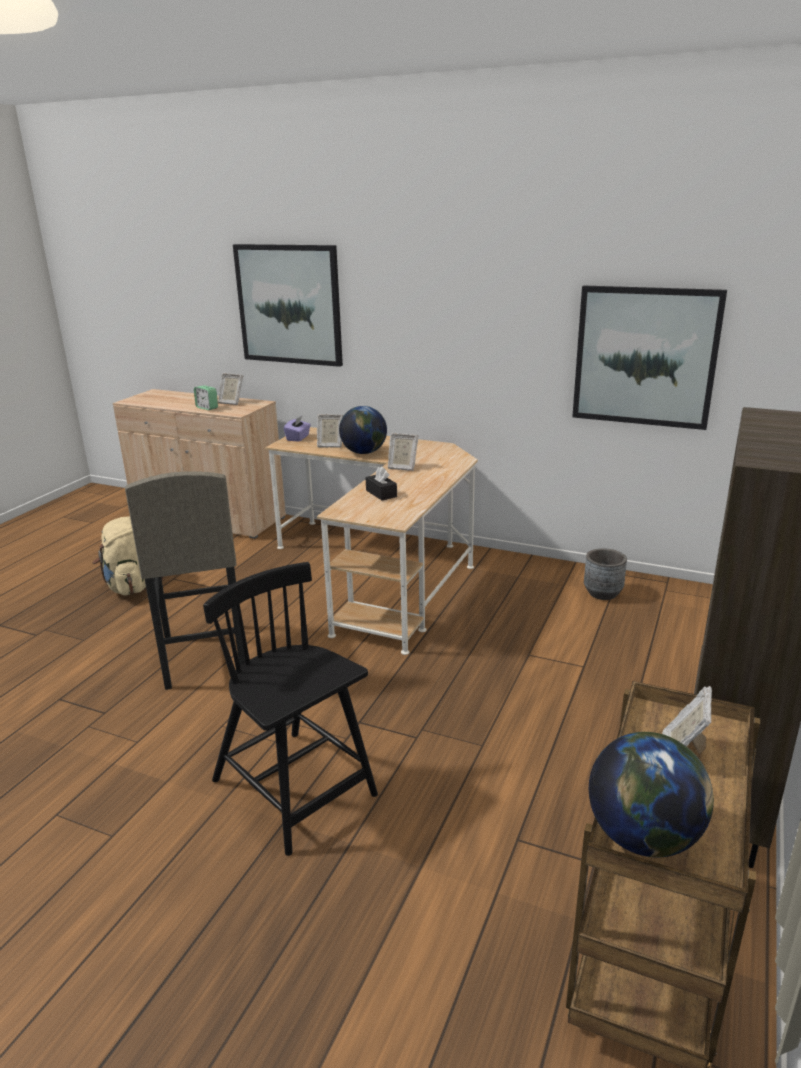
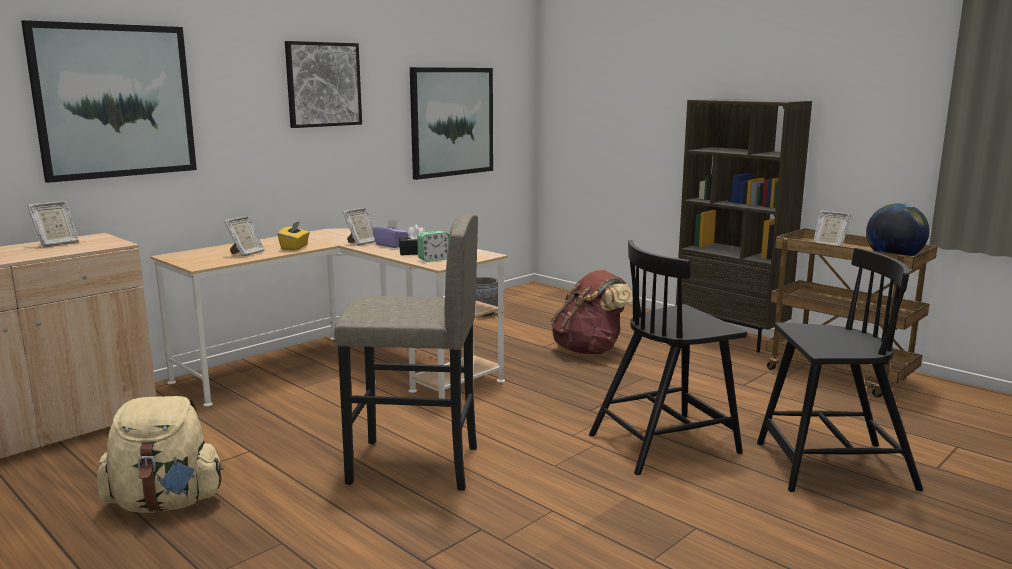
camera: 70 degrees left, 10 degrees down
(207, 408) = (50, 252): alarm clock -> alarm clock (434, 259)
(275, 948) = (831, 466): none -> black chair
(298, 438) = (191, 260): purple tissue box -> purple tissue box (391, 245)
(364, 452) = (295, 247): globe -> yellow tissue box
(467, 300) = (323, 84): none -> picture
(544, 688) = (589, 350): none -> brown backpack

